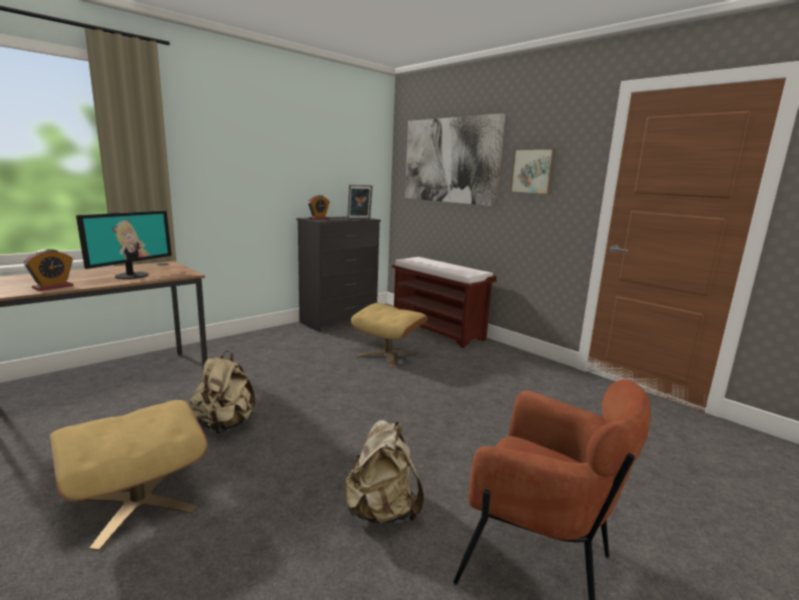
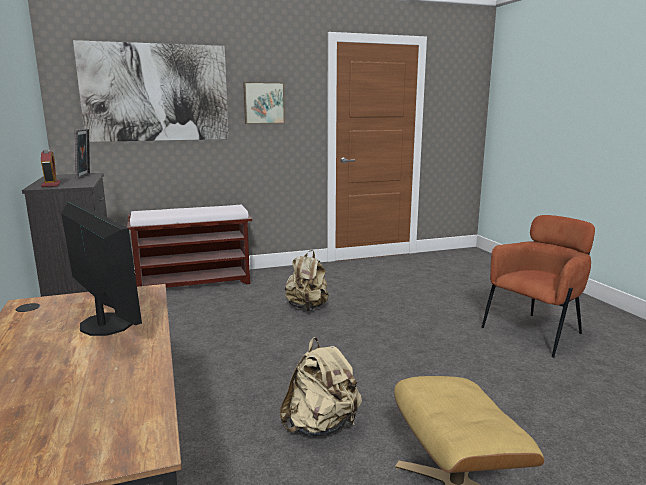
camera: 65 degrees left, 0 degrees up
(53, 287) = (130, 379): alarm clock -> none
(382, 511) = (486, 366): beige backpack -> beige backpack (307, 308)
(388, 355) = (229, 316): beige ottoman -> none

